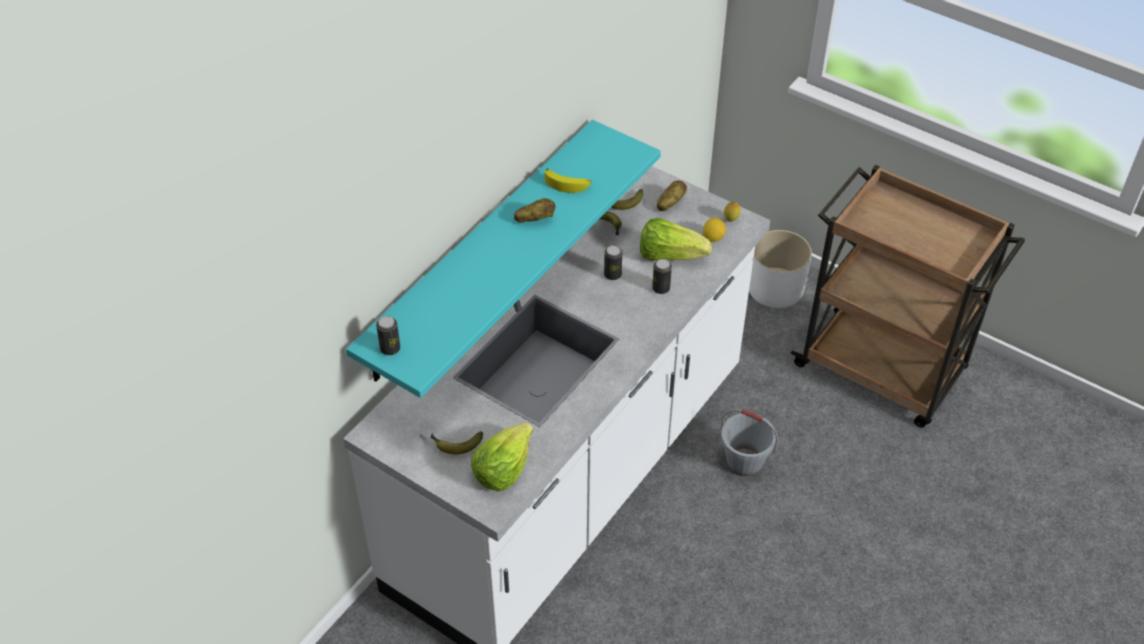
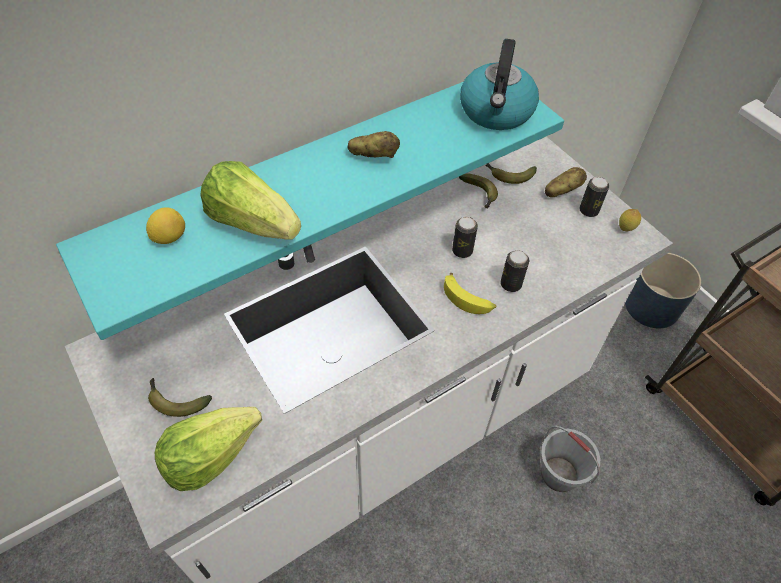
camera: 20 degrees right, 5 degrees up
(390, 348) = (103, 261): can -> can (588, 211)
(567, 184) = (434, 127): banana -> banana (468, 299)
(608, 158) = (496, 112): none -> kettle
(670, 255) = (537, 248): lettuce -> lettuce (252, 223)
(713, 238) = (596, 243): lemon -> lemon (169, 237)
(775, 288) = (651, 306): white planter -> blue planter

